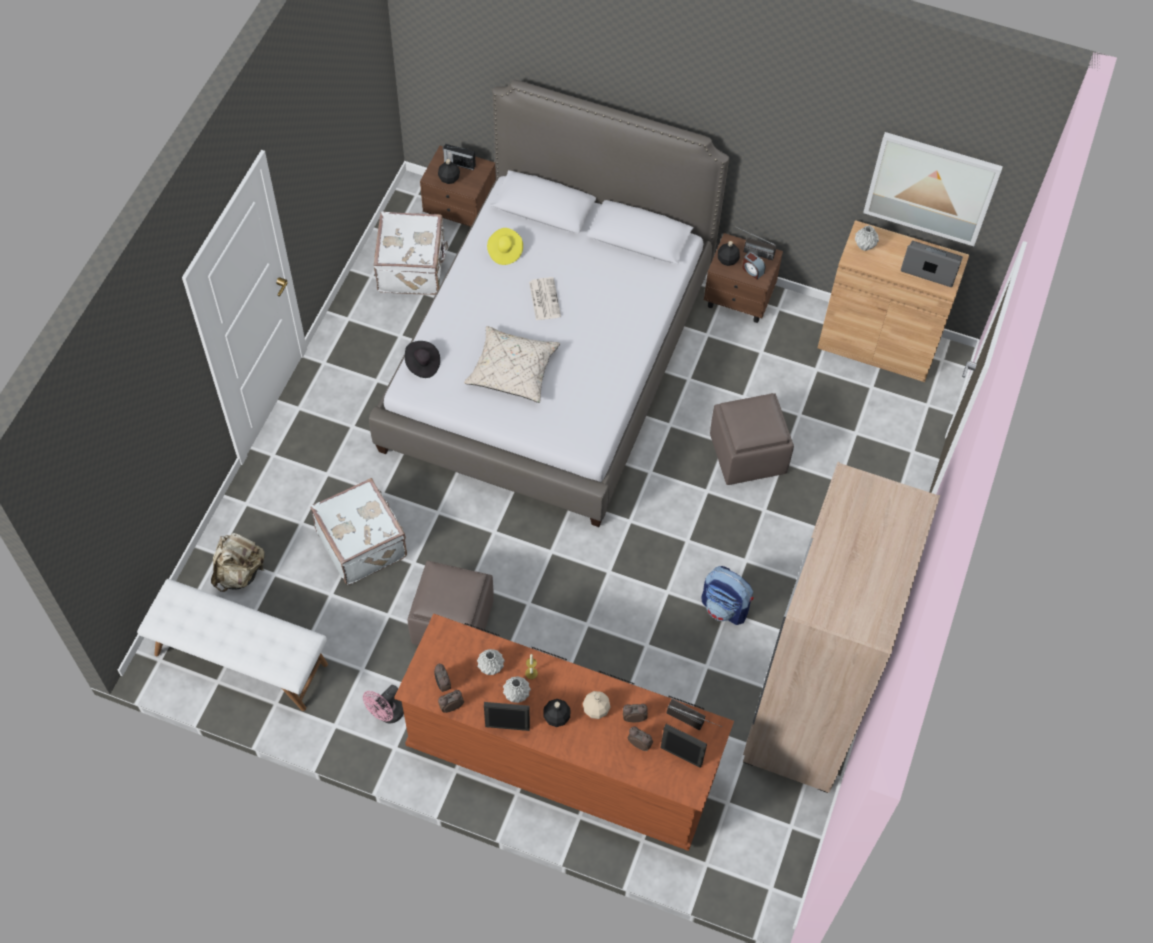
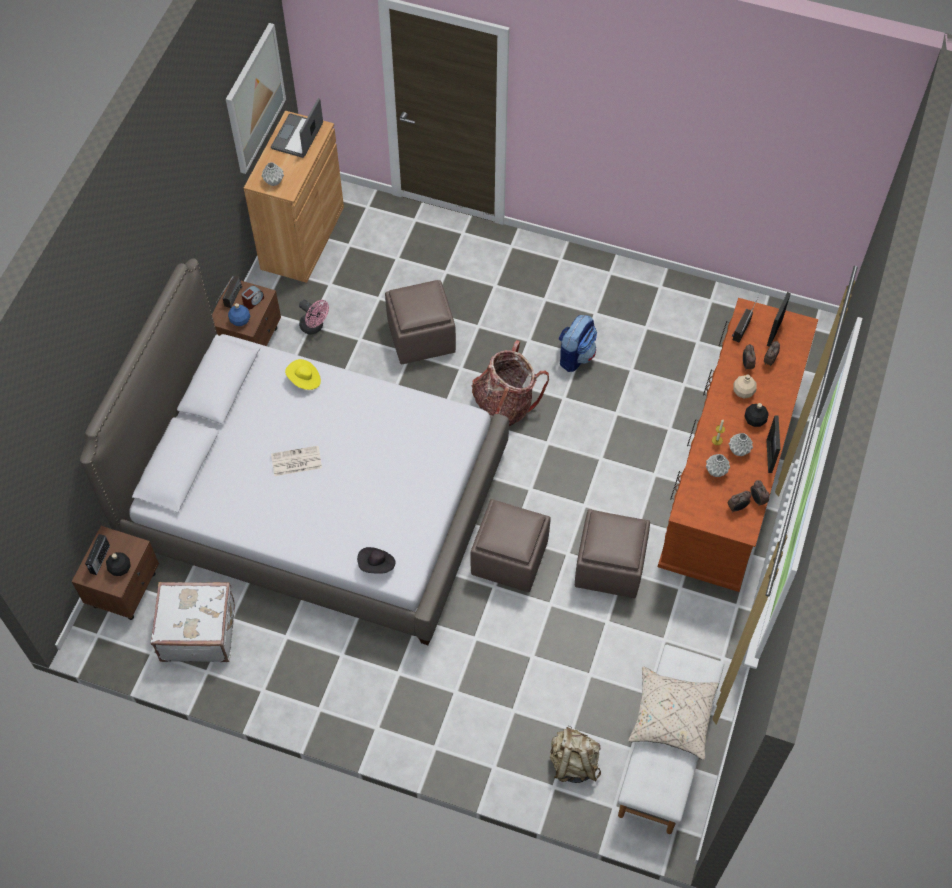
camera: 90 degrees left, 0 degrees up
(363, 543) = (532, 651): white suitcase -> none
(387, 714) = (706, 614): pink fan -> pink fan (314, 327)
(470, 527) = (509, 557): none -> brown ottoman
(504, 252) = (235, 499): yellow hat -> yellow hat (304, 380)
(512, 370) = (382, 486): beige pillow -> beige pillow (671, 717)
(660, 532) = (505, 404): none -> backpack
(727, 260) = (240, 320): black bottle -> blue bottle
(807, 707) = (660, 300): beige wardrobe -> none

